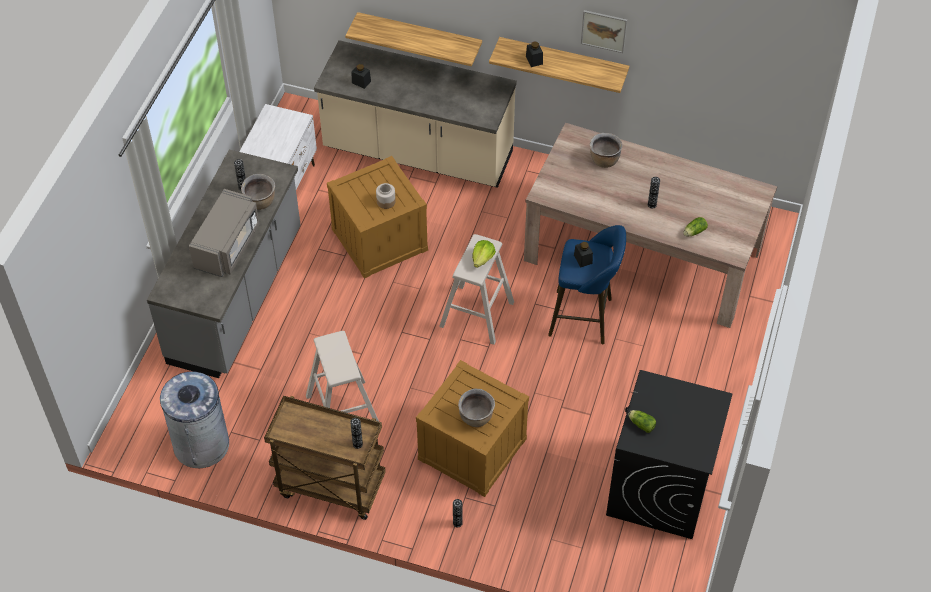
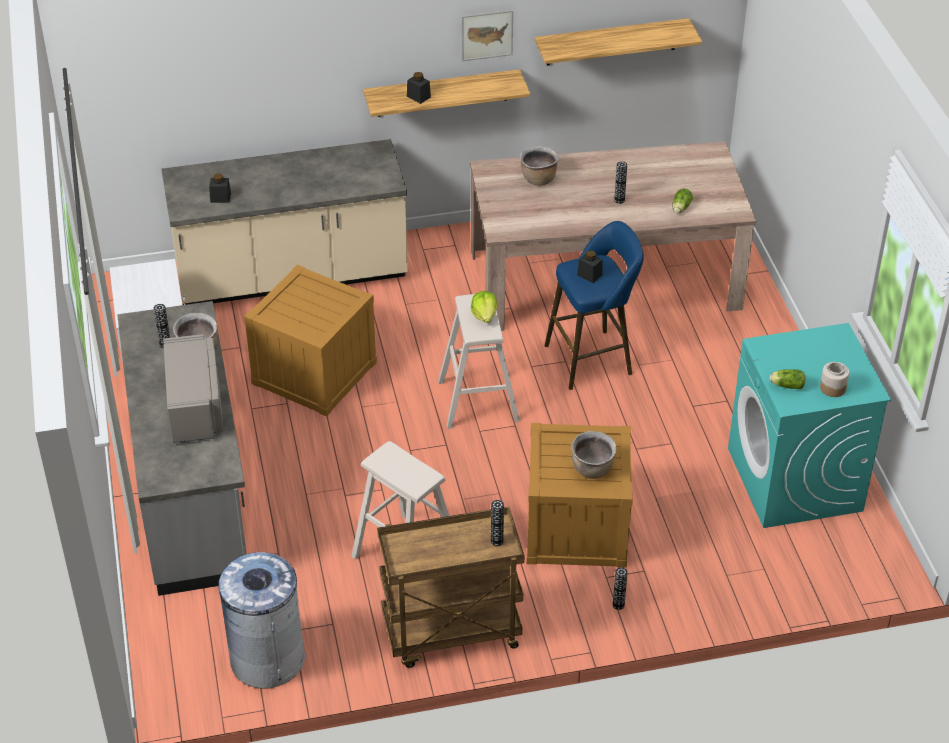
camera: 30 degrees left, 10 degrees down
(386, 201) = (325, 309): jar -> jar (832, 388)
(419, 36) = (263, 125): shelf -> shelf (611, 42)
(660, 489) = (795, 480): black washing machine -> turquoise washing machine

